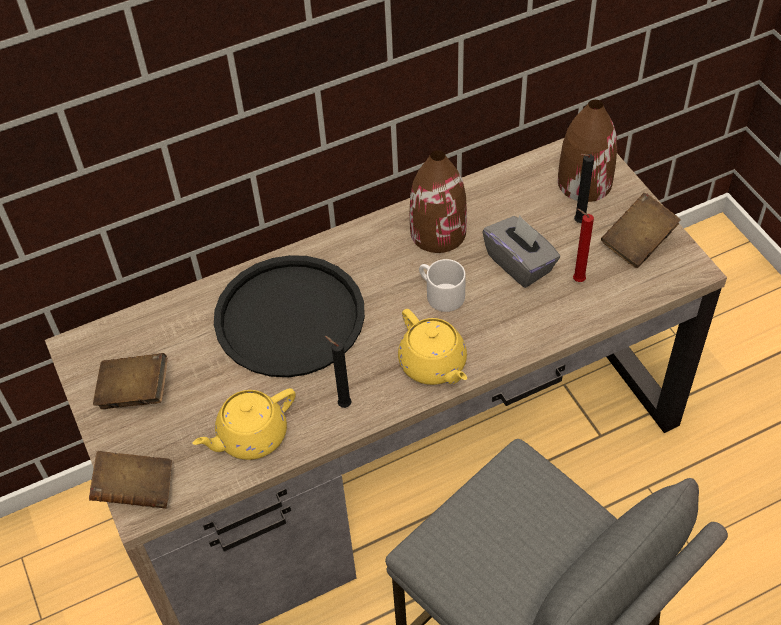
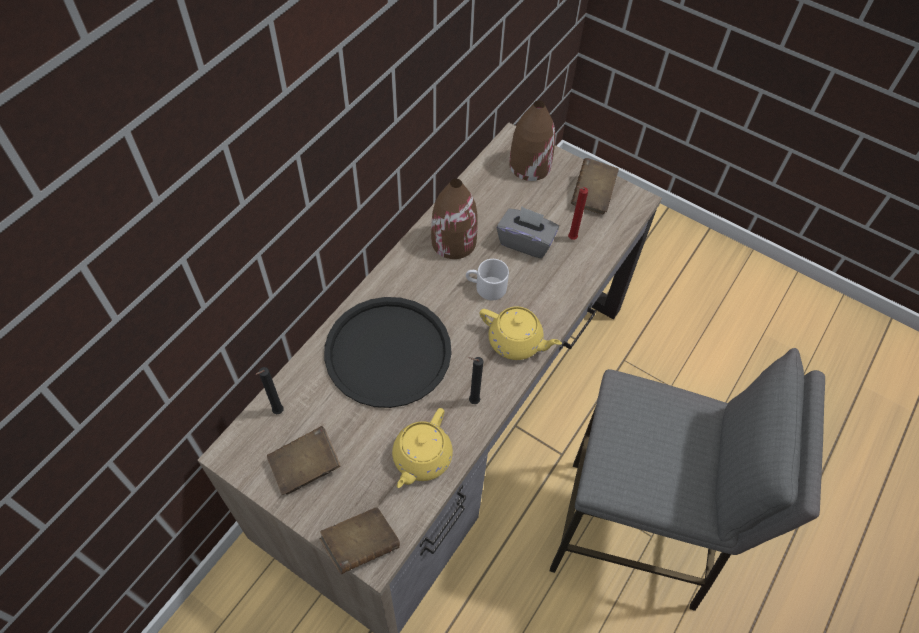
camera: 35 degrees left, 5 degrees up
(578, 222) = (544, 196): black candle -> black candle (277, 412)

